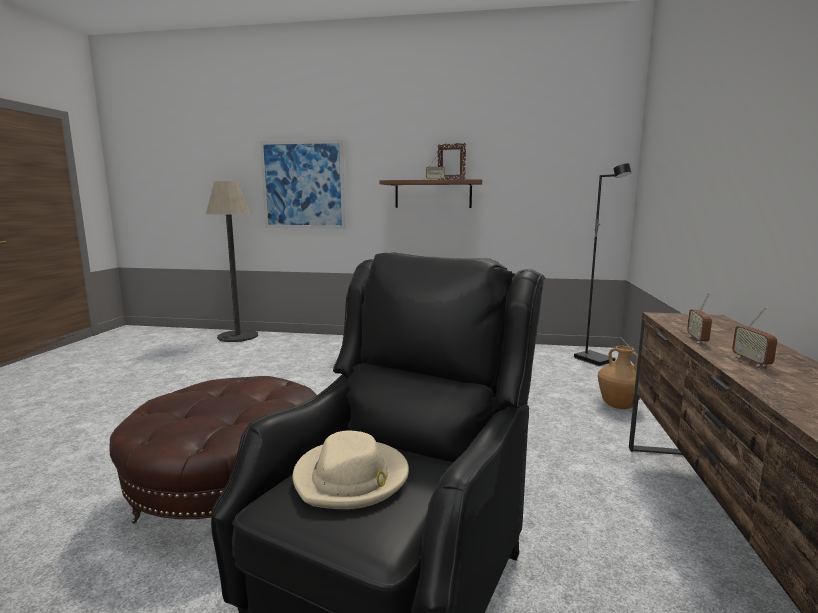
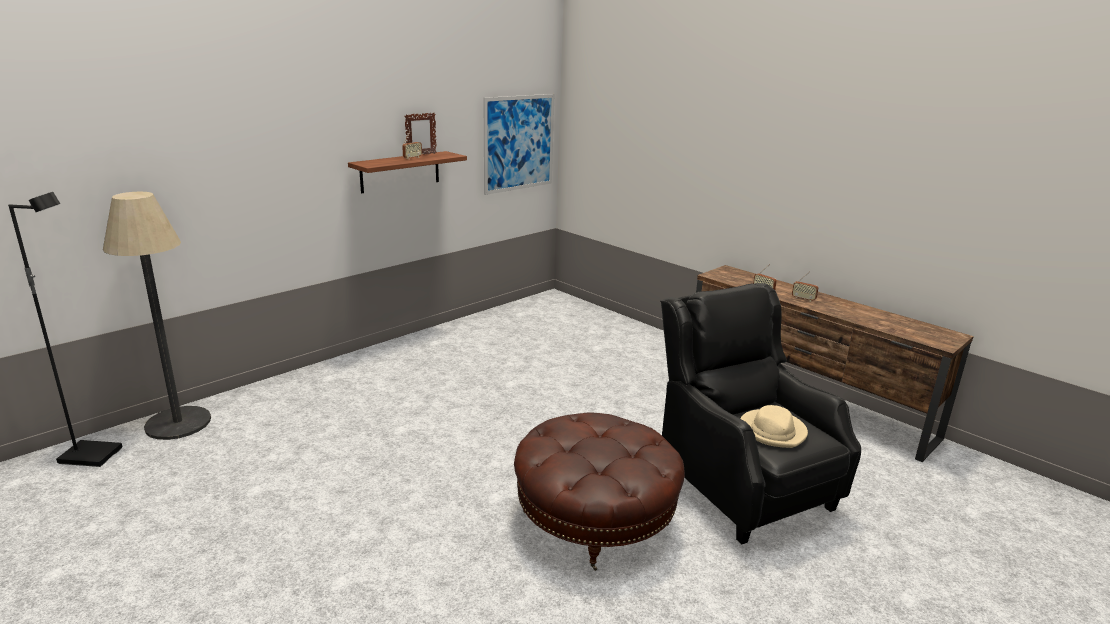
camera: 55 degrees left, 10 degrees up
(303, 185) = (235, 180): picture -> picture (519, 143)
(595, 360) = (561, 306): black floor lamp -> black floor lamp (92, 455)
(619, 406) = (638, 340): brown vase -> none

